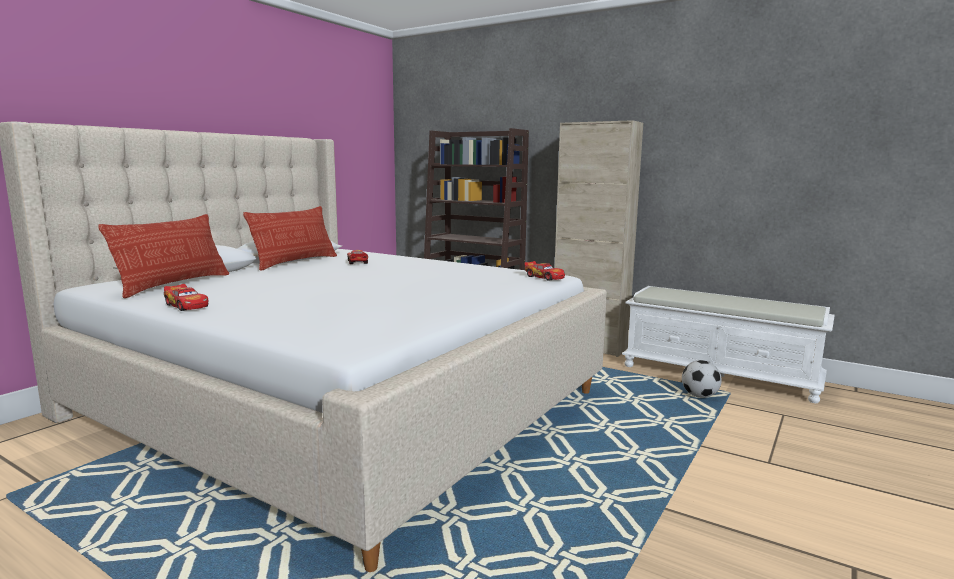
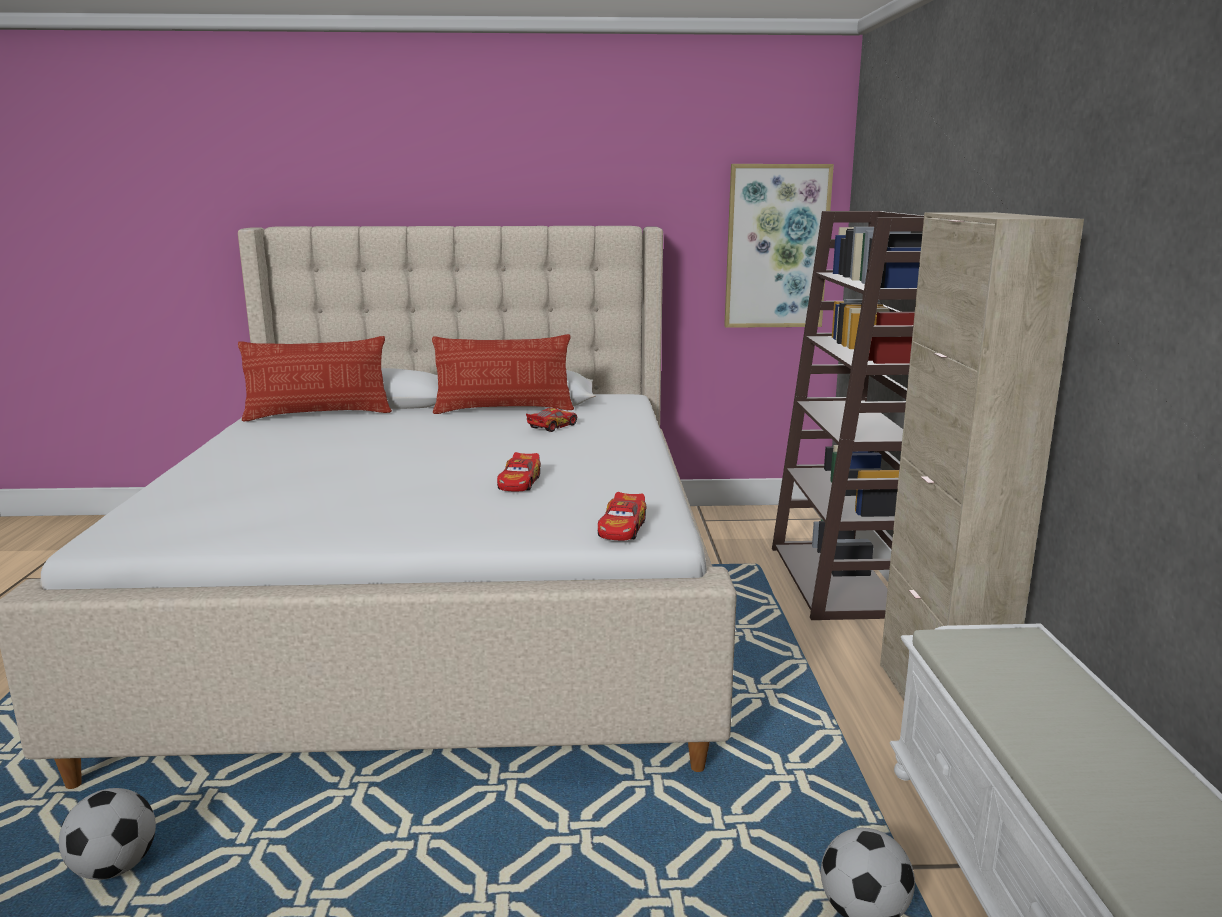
camera: 55 degrees right, 5 degrees up
(187, 305) = (229, 444): toy car -> toy car (519, 483)
(367, 155) = (776, 247): none -> picture
(503, 560) = (115, 867): none -> football

